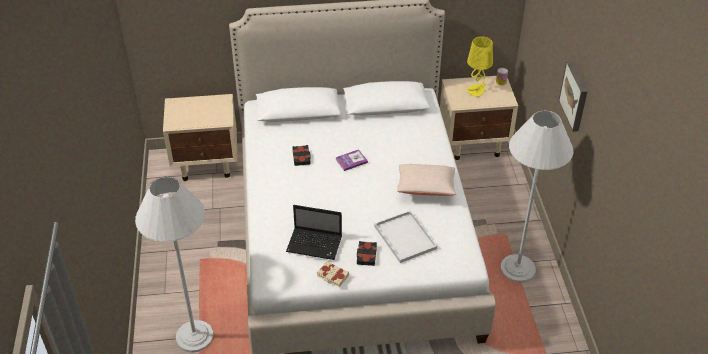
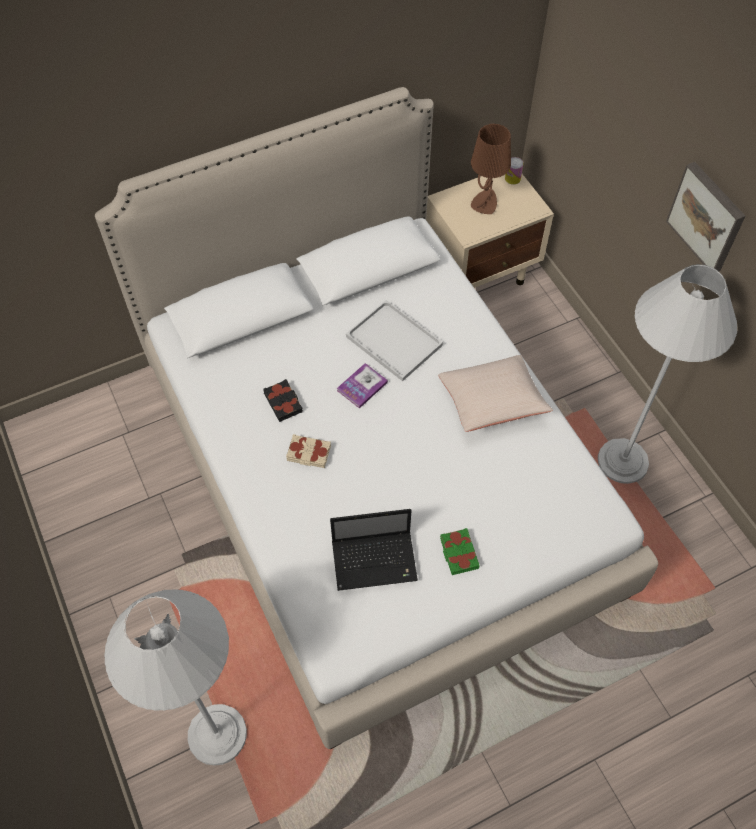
camera: 20 degrees left, 15 degrees up
(207, 164) = (107, 420): beige nightstand -> none
(332, 276) = (426, 610): beige book -> beige book (309, 454)
(366, 255) = (458, 553): black book -> green book
(404, 236) = (499, 501): white tray -> white tray (392, 341)
(476, 90) = (484, 202): yellow table lamp -> brown table lamp

